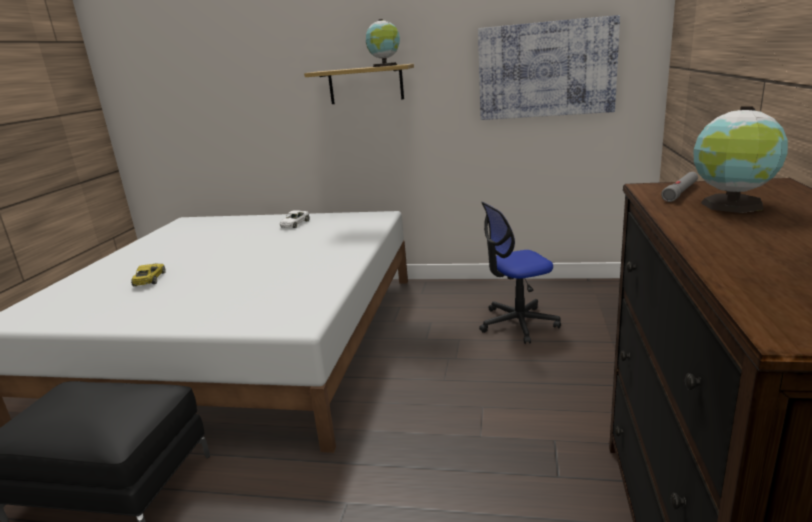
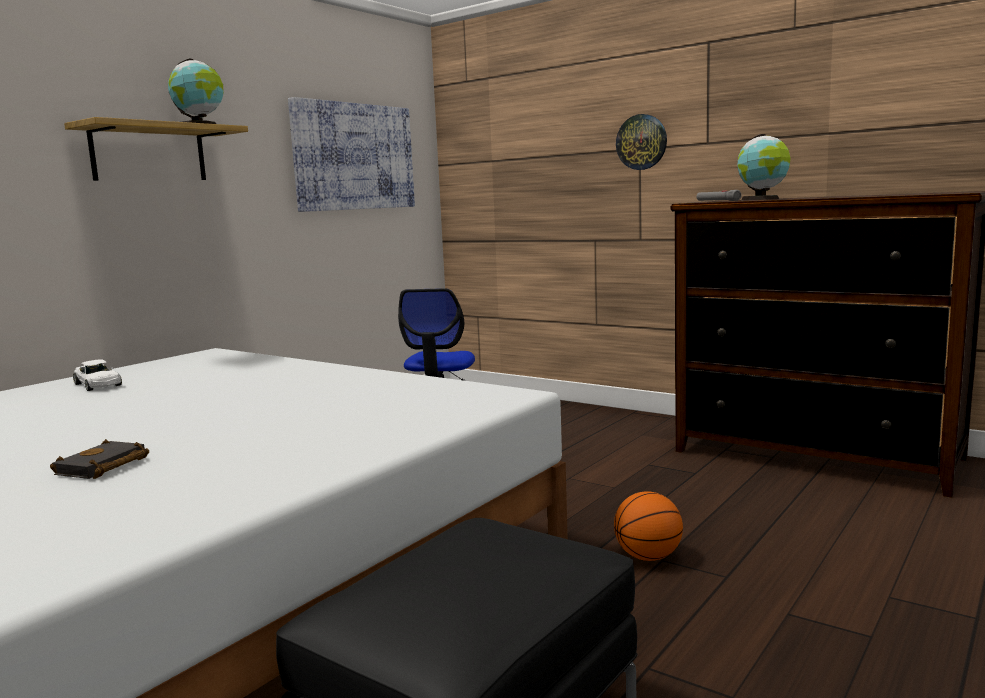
camera: 65 degrees left, 10 degrees down
(150, 279) = (102, 467): yellow toy car -> black book
(349, 493) = (648, 557): none -> basketball
(763, 72) = (641, 142): none -> wall clock

